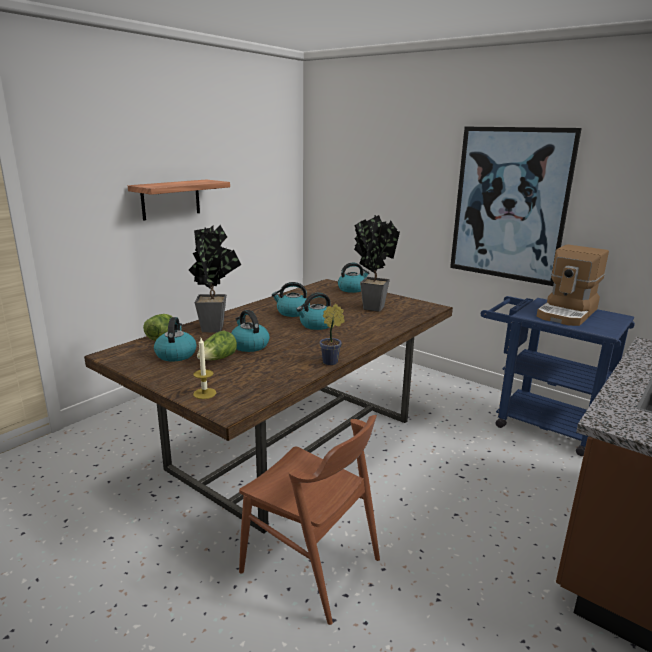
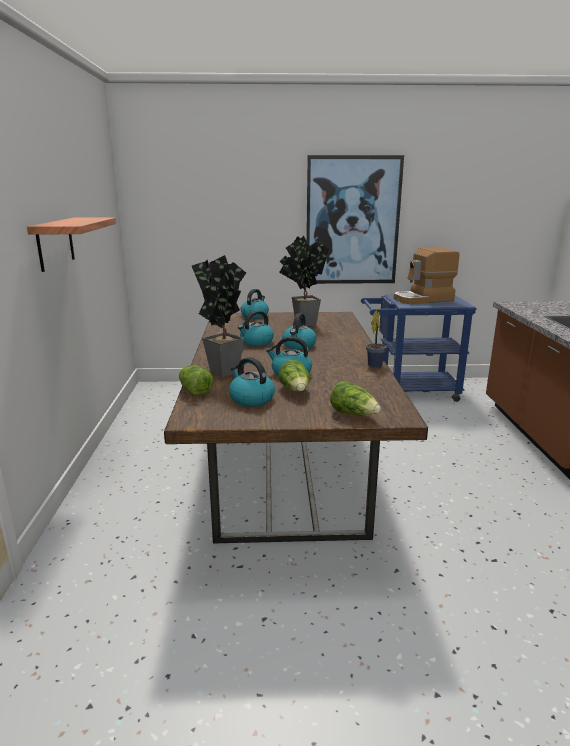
camera: 40 degrees left, 0 degrees up
(204, 393) = (354, 414): candle -> lettuce
(311, 565) = (433, 539): brown chair -> none
(568, 313) = (423, 299): coffee machine -> coffee machine turned 75 degrees clockwise

